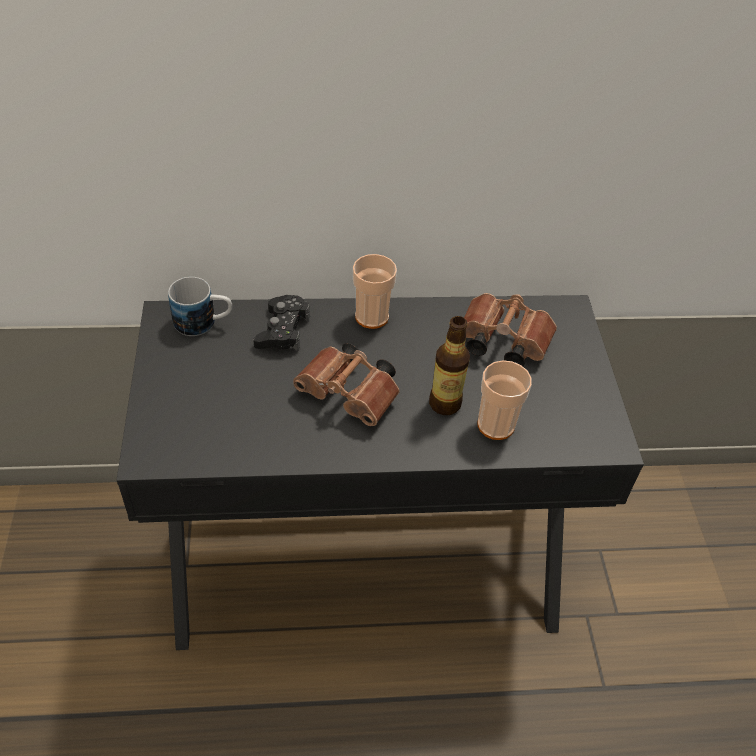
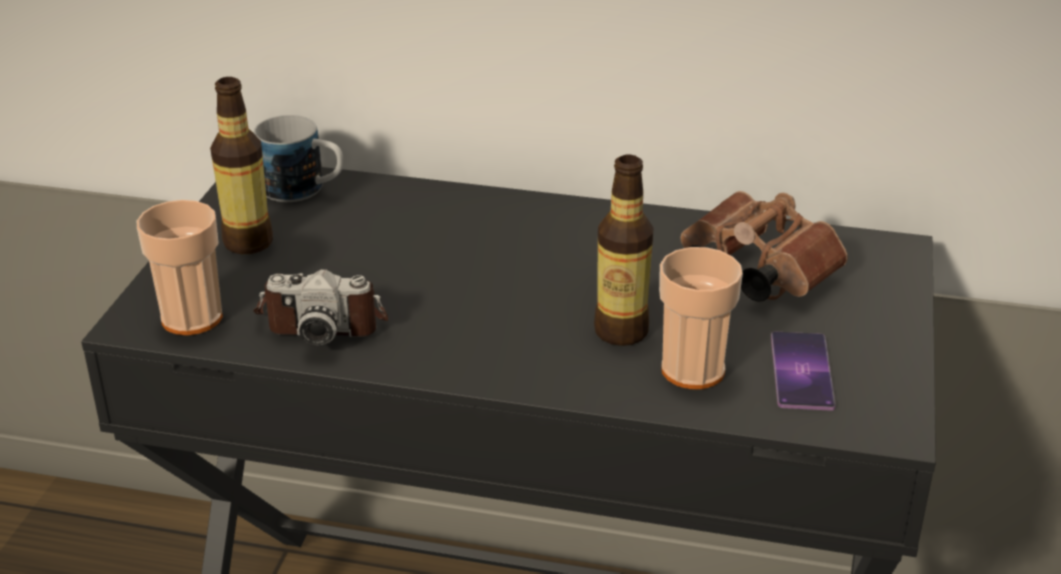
camera: 20 degrees right, 15 degrees down
(187, 375) = (248, 242): none -> bottle
(264, 430) = (323, 319): none -> camera
(282, 330) = (414, 213): black game controller -> none
(351, 396) = (476, 300): brown binoculars -> none
(371, 317) = (558, 215): cup -> cup (192, 318)
(554, 413) = (801, 371): none -> phone

